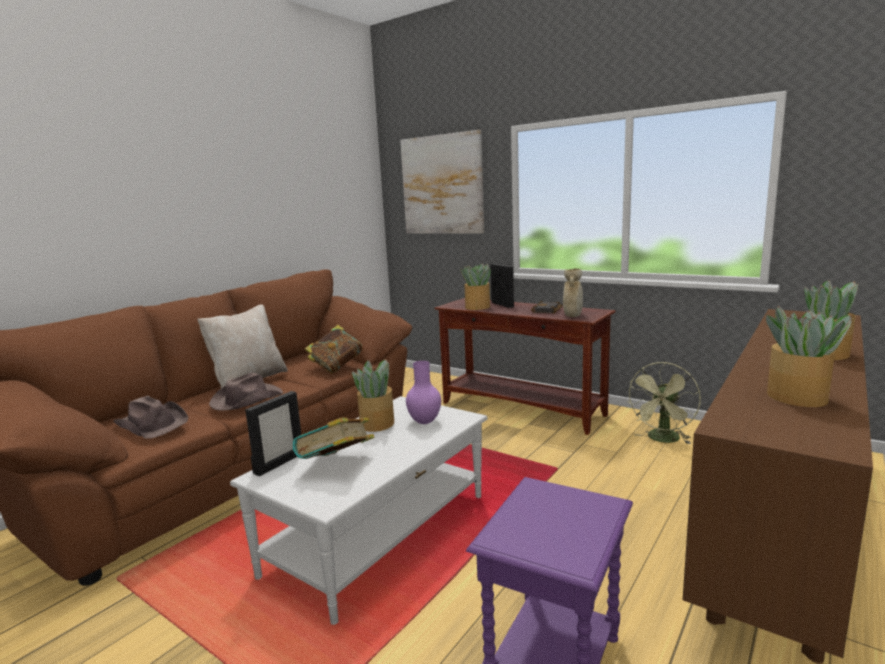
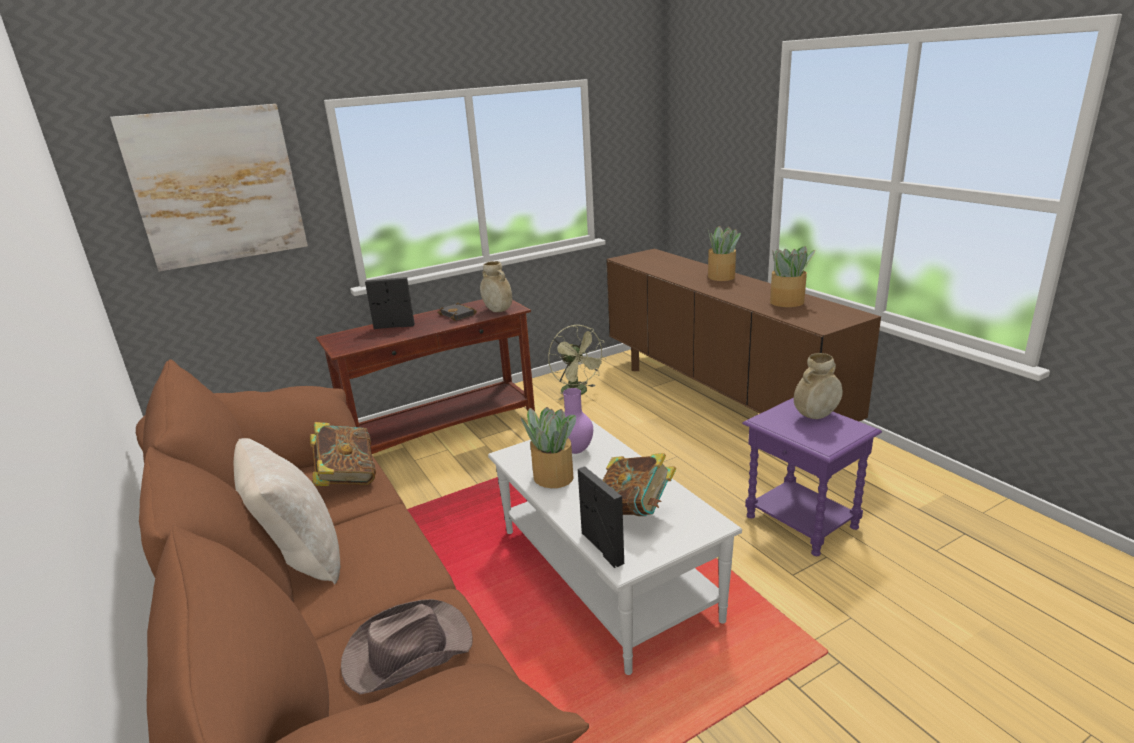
camera: 65 degrees left, 10 degrees up
(246, 400) = (390, 560): brown hat -> none
(477, 307) = (380, 338): potted plant -> none
(580, 521) = (815, 416): none -> beige vase

